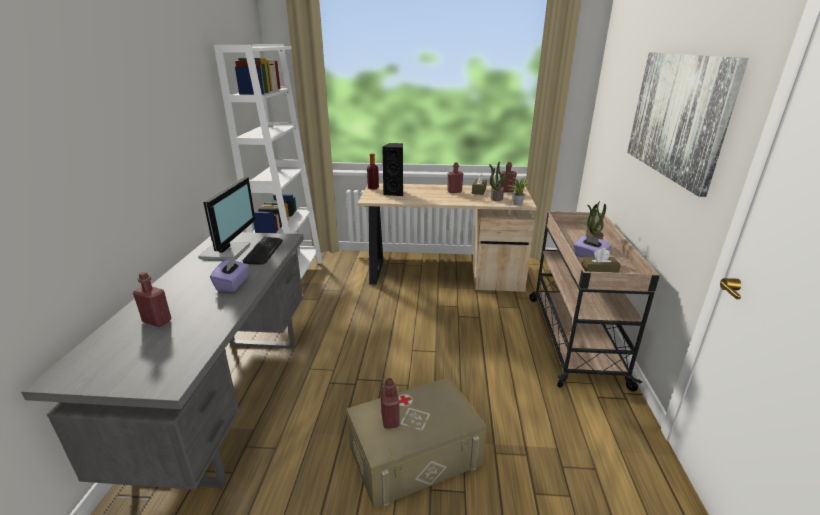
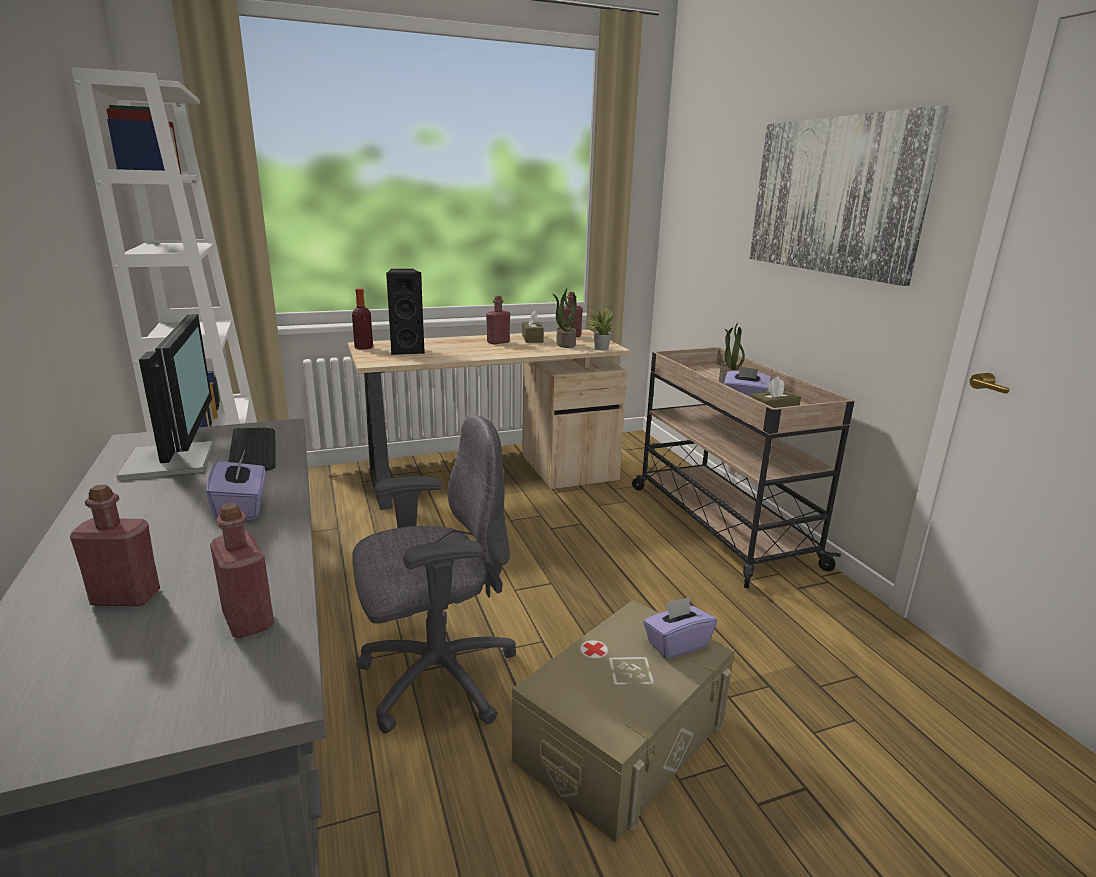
camera: 25 degrees left, 5 degrees down
(340, 389) = (435, 677): none -> grey office chair
(390, 420) = (595, 683): red bottle -> red bottle (248, 620)
(453, 411) = (676, 644): none -> purple tissue box

